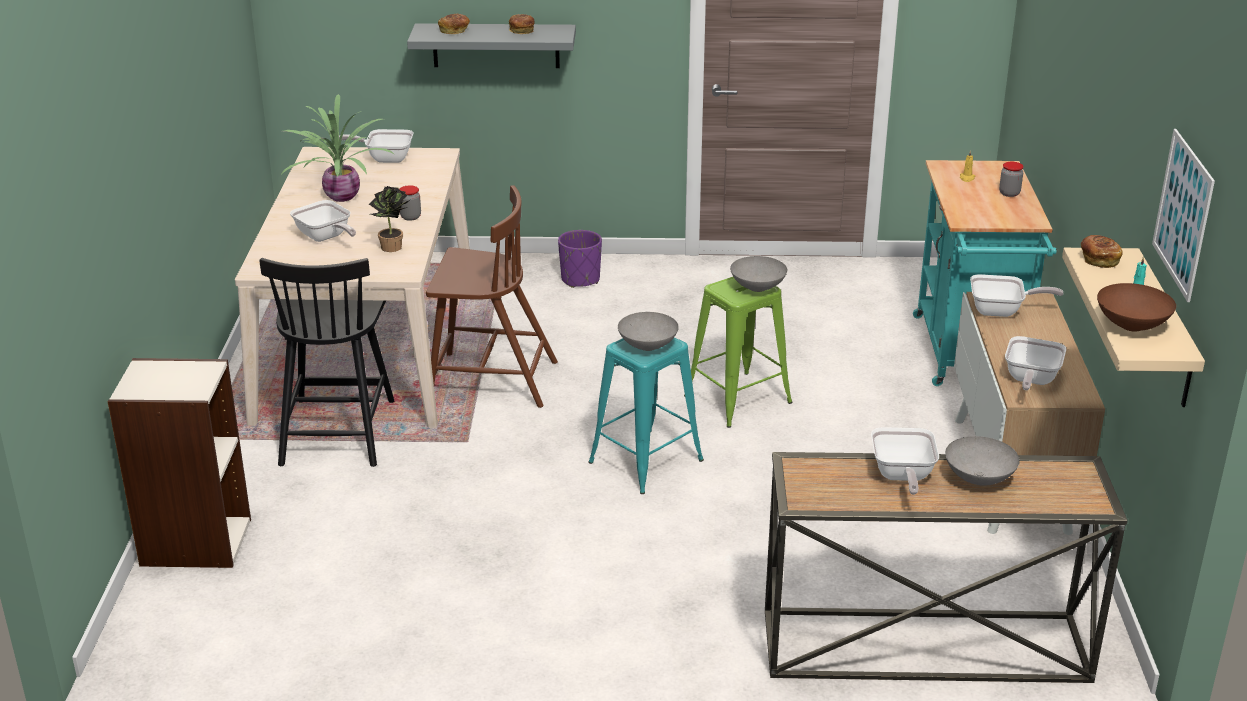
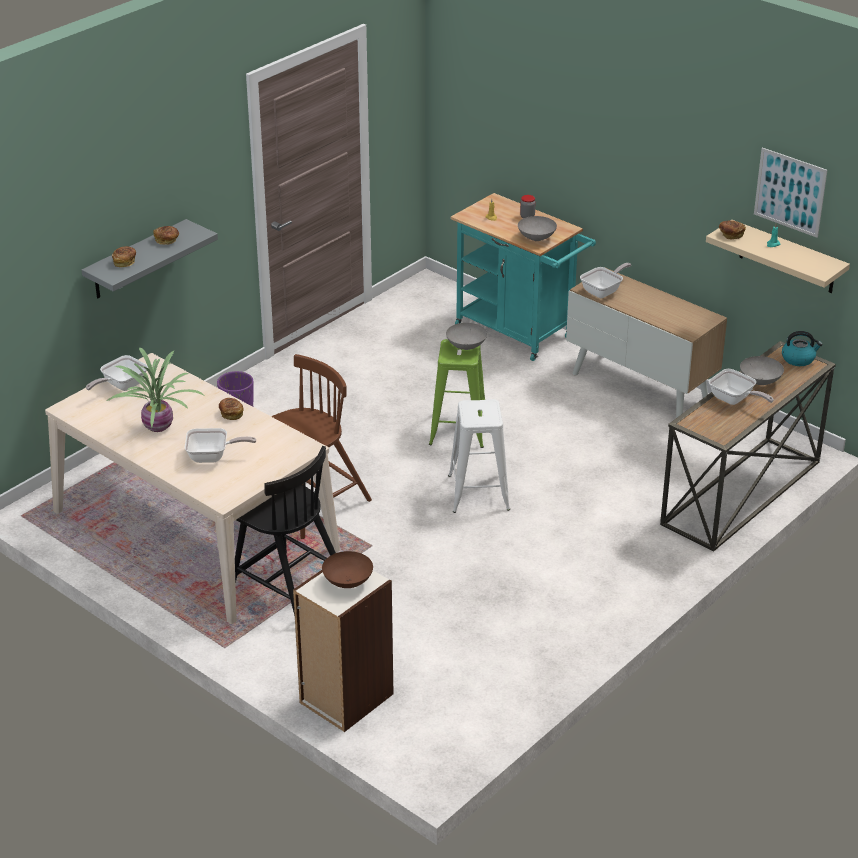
camera: 50 degrees left, 5 degrees up
(393, 248) = (268, 438): potted plant -> none
(410, 217) = (231, 414): jar -> bread
(646, 461) = (478, 492): turquoise stool -> white stool
(648, 346) = (481, 412): grey bowl -> grey bowl (536, 238)
(1030, 380) = (678, 322): frying pan -> none
(1083, 486) = (798, 359): none -> kettle
(1132, 325) = (800, 261): brown bowl -> brown bowl (347, 581)

